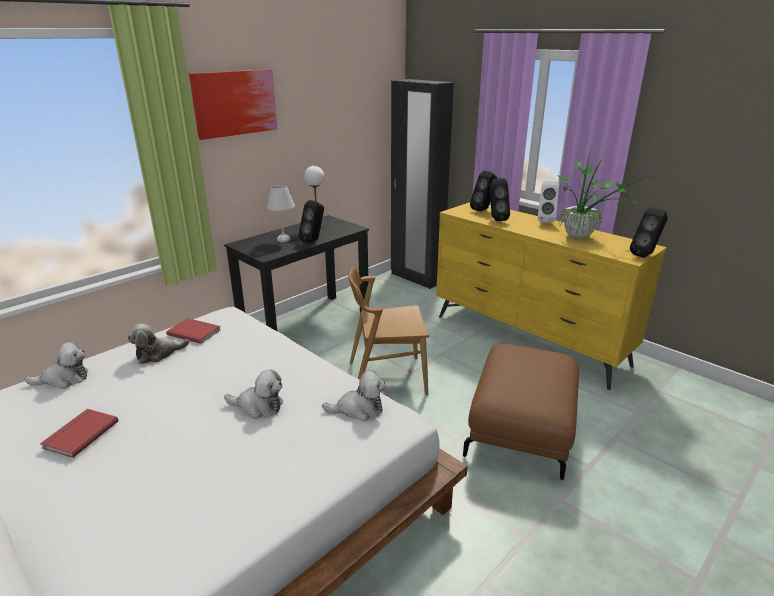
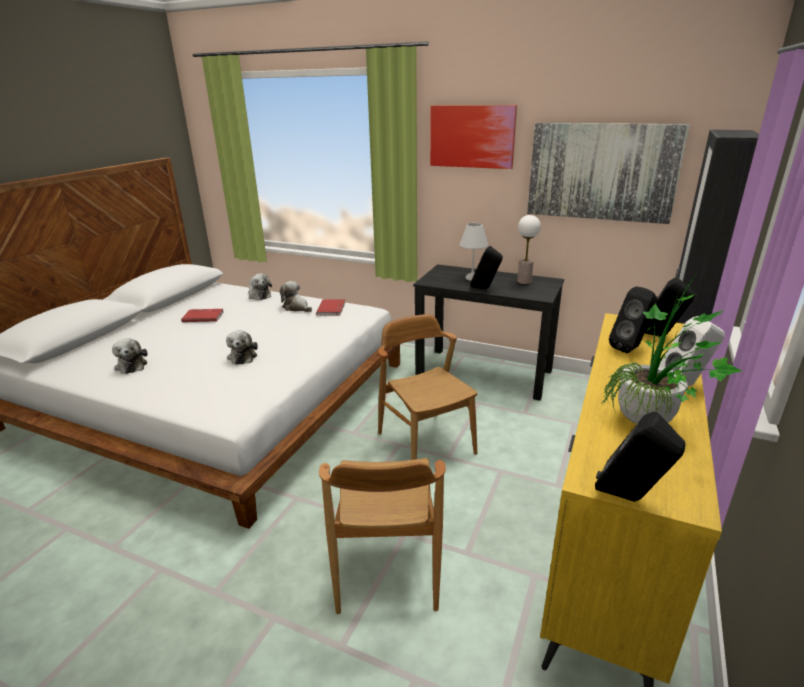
camera: 70 degrees right, 0 degrees up
(336, 120) = (601, 172): none -> picture
(358, 409) = (245, 394): plush toy -> plush toy (131, 365)
(521, 430) = (386, 566): brown ottoman -> brown chair

